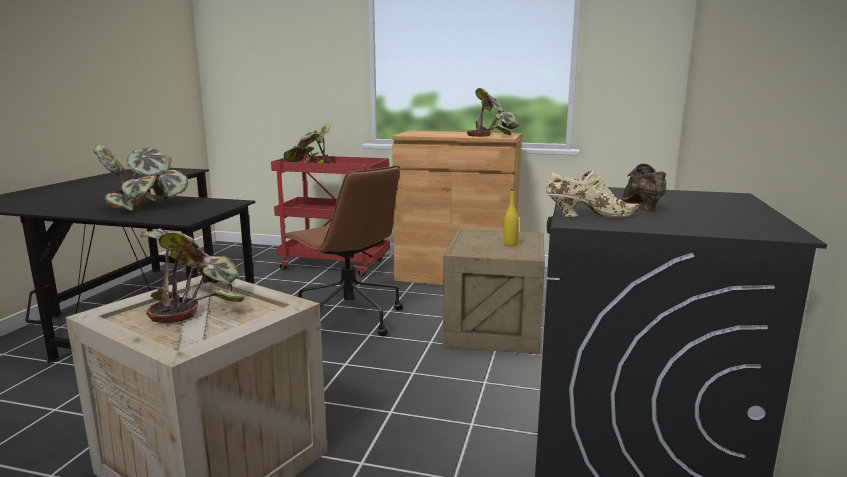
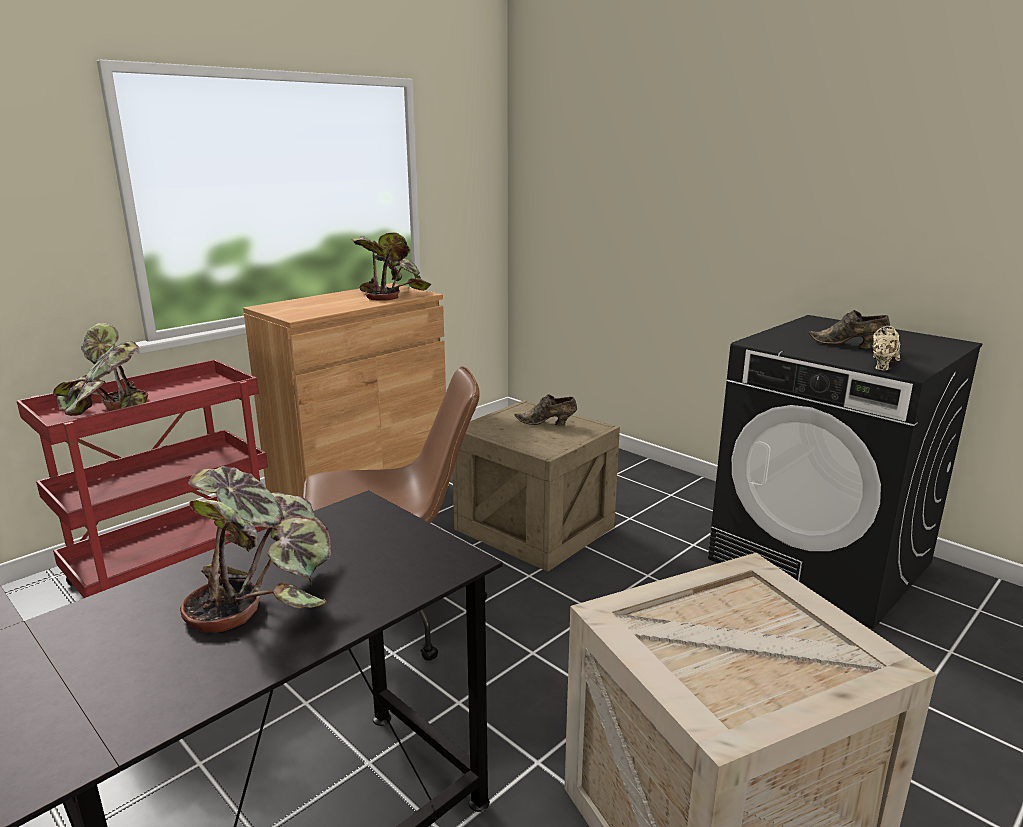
camera: 60 degrees left, 5 degrees up
(195, 303) = (708, 636): potted plant -> none
(510, 244) = (547, 423): yellow bottle -> brown shoe

